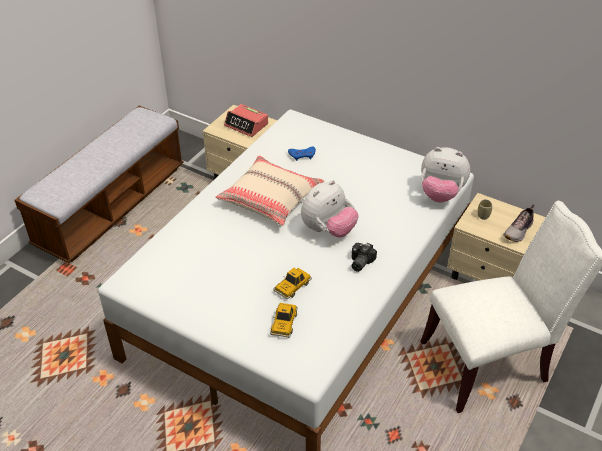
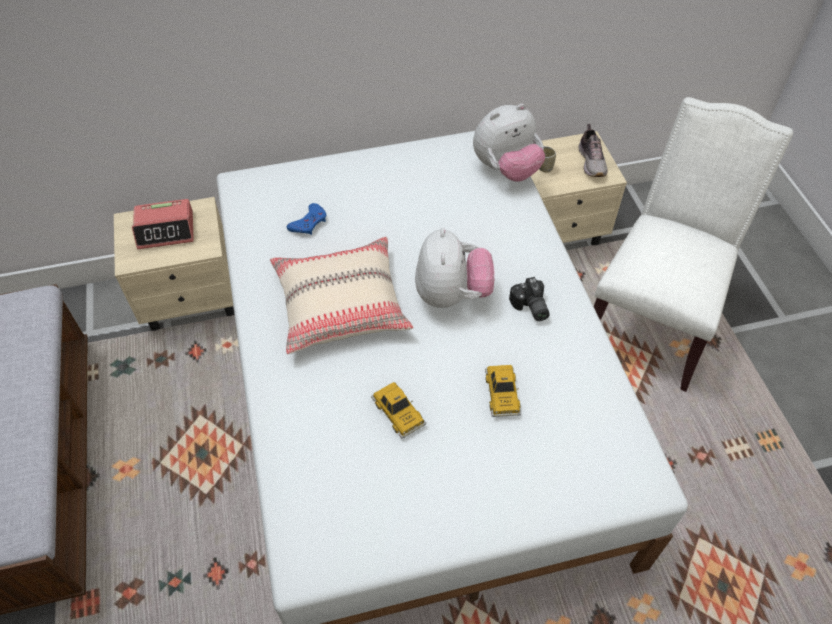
camera: 45 degrees left, 10 degrees up
(284, 323) = (549, 446): toy car -> toy car (398, 412)

